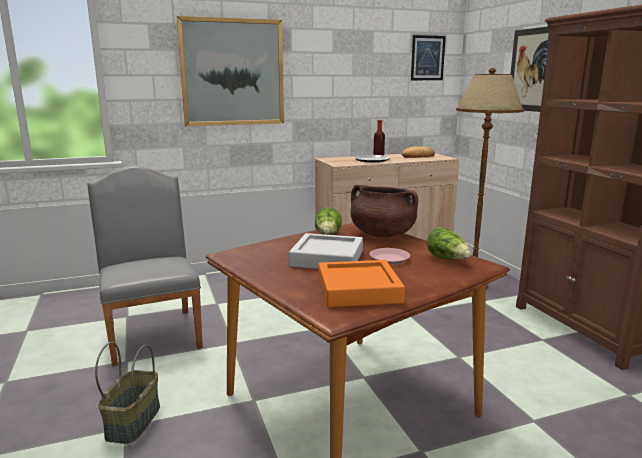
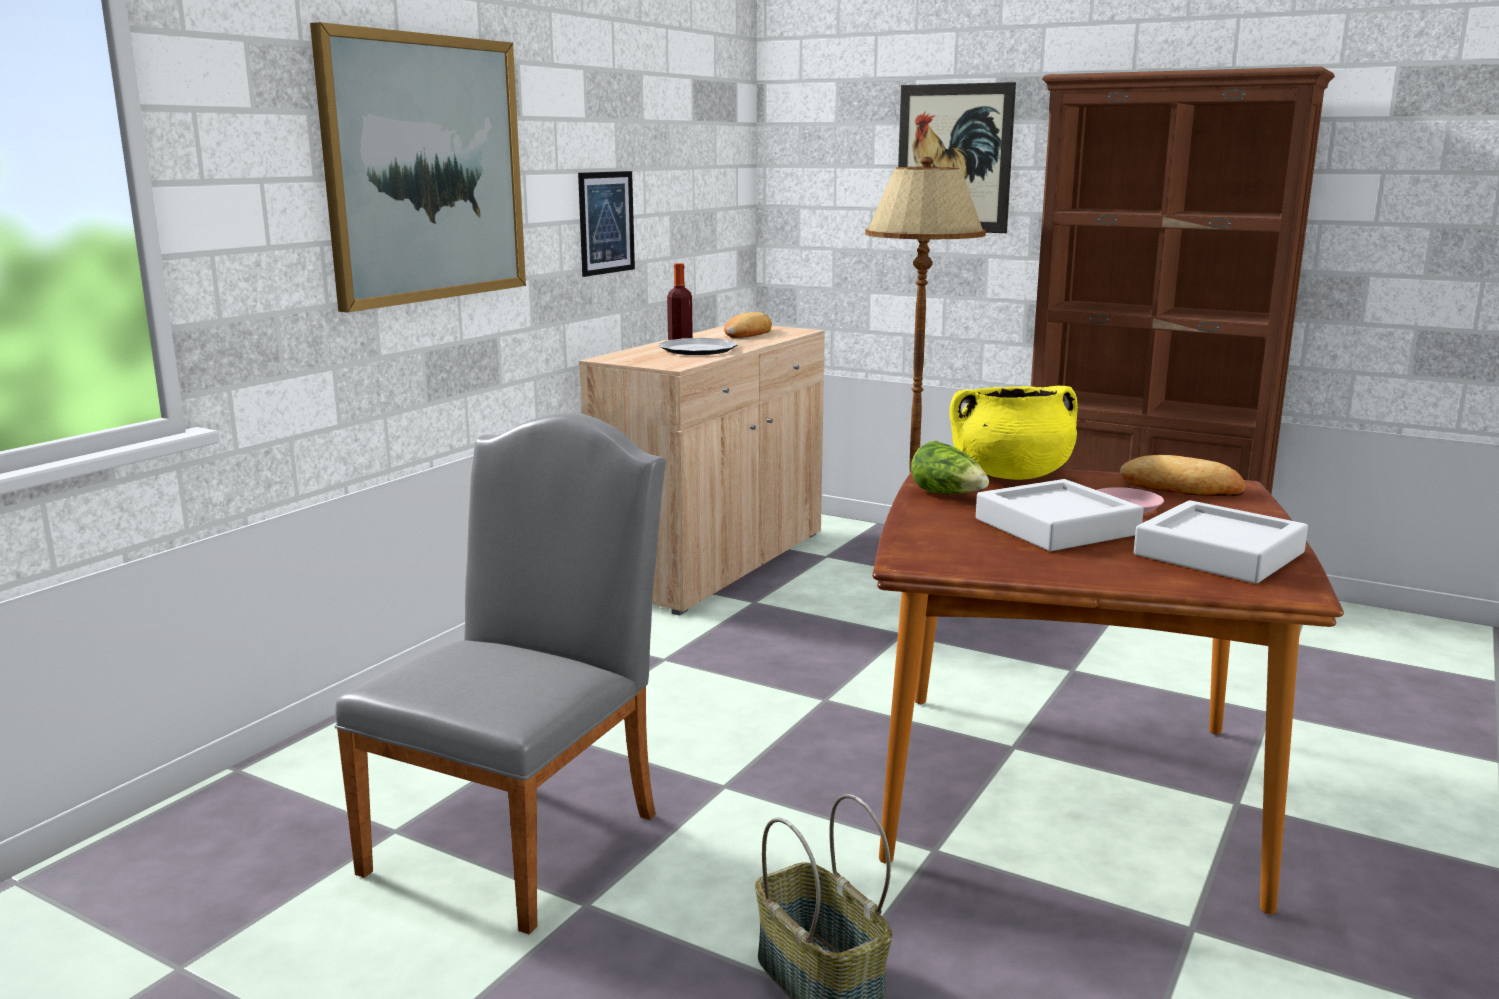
camera: 40 degrees left, 0 degrees up
(153, 332) = (525, 833): grey chair -> grey chair turned 90 degrees clockwise
(358, 290) = (1219, 554): orange tray -> grey tray
(382, 234) = (1010, 475): brown cooking pot -> yellow cooking pot
(427, 58) = (718, 131): picture -> picture (606, 222)
(448, 259) = (1181, 488): lettuce -> bread

